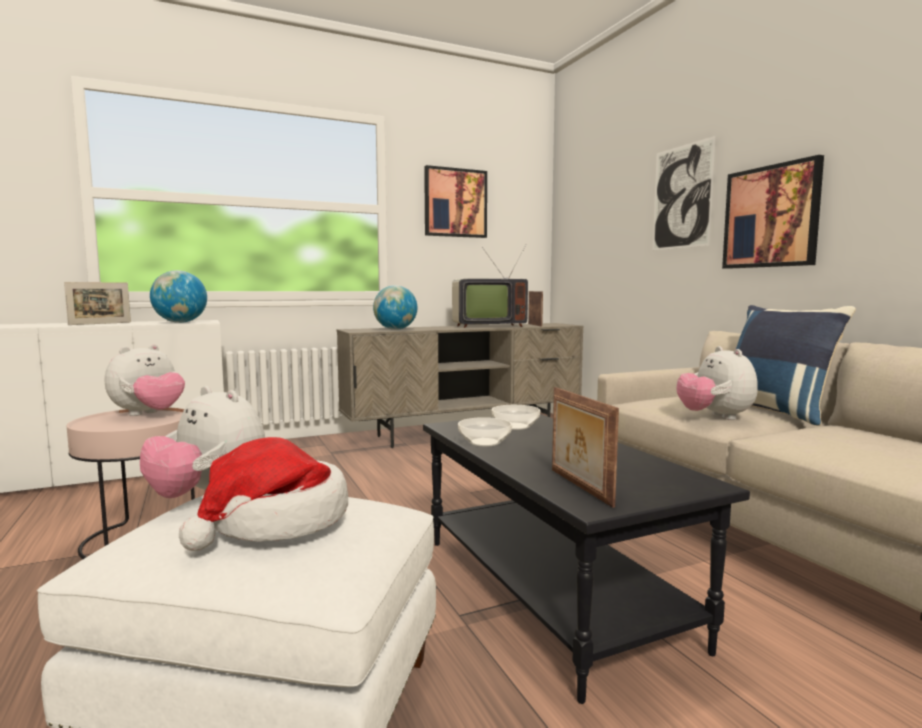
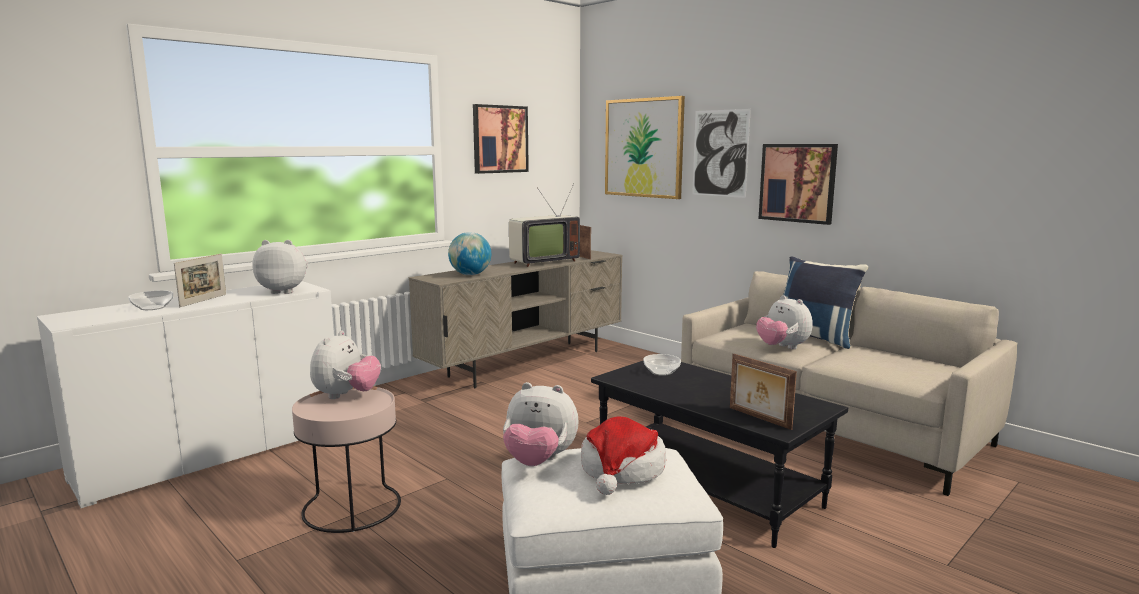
camera: 20 degrees left, 5 degrees up
(180, 322) = (284, 291): globe -> plush toy
(484, 442) = (659, 390): bowl -> bowl (152, 308)
(606, 206) = (643, 148): none -> picture

